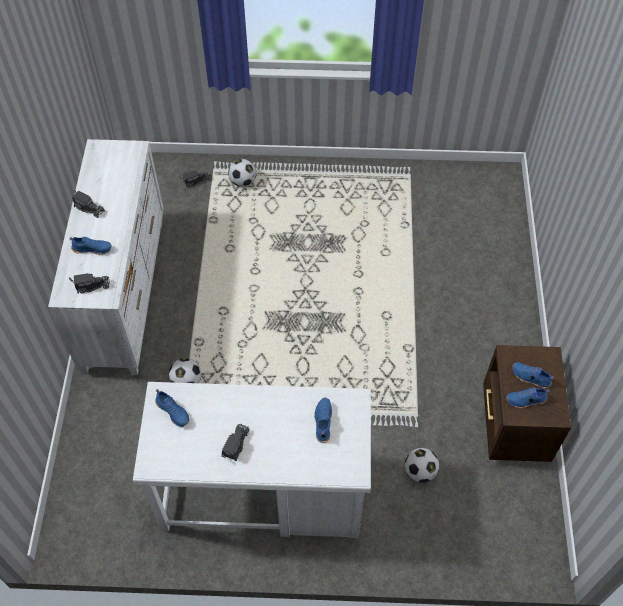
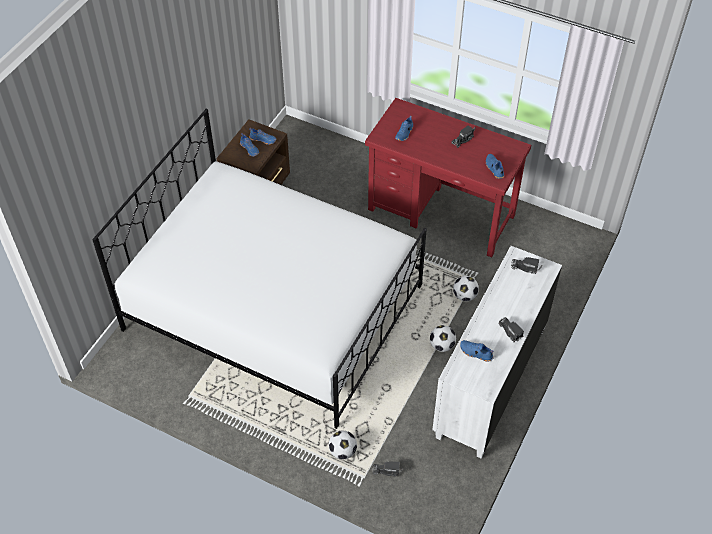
camera: 155 degrees left, 5 degrees down
(92, 248) = (517, 296): blue shoe -> blue shoe (475, 353)
(261, 493) = (442, 212): white desk -> red desk
(390, 284) = (273, 307): none -> white bed
(420, 471) = (335, 188): football -> football (442, 345)

